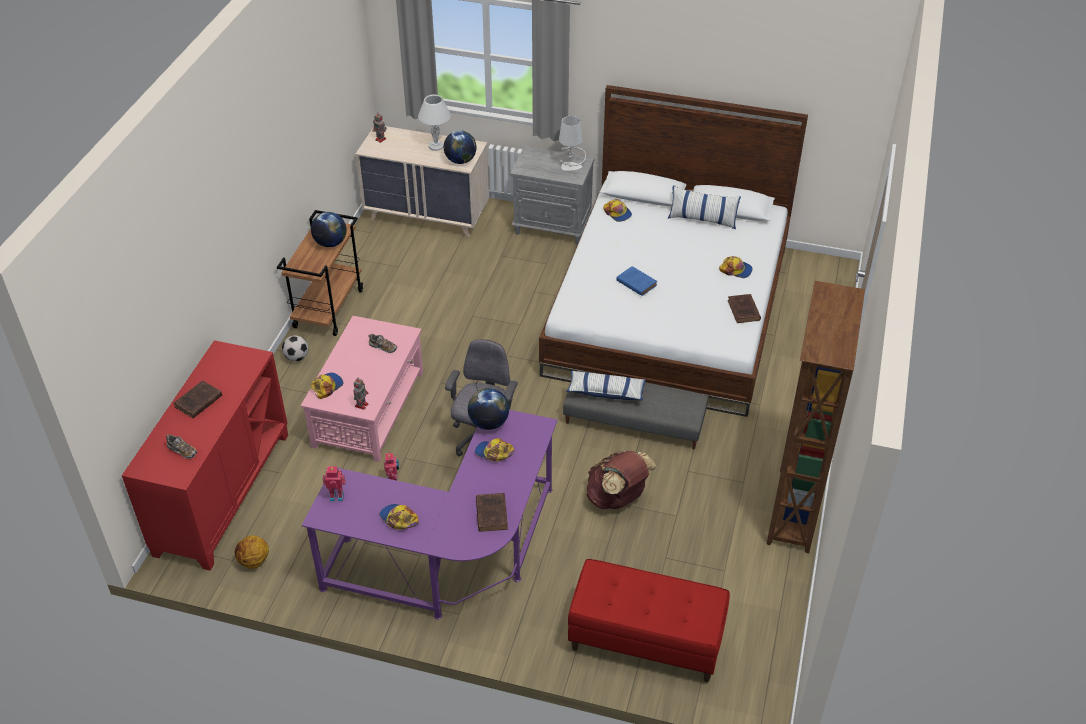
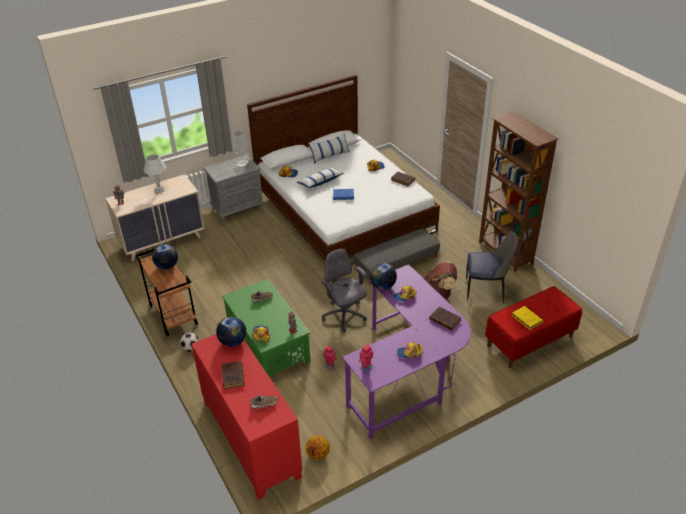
camera: 45 degrees left, 5 degrees down
(369, 408) = (268, 343): pink coffee table -> green coffee table
(460, 161) = (184, 189): globe -> globe (233, 342)
(606, 392) = (381, 253): pillow -> pillow (320, 182)
(624, 600) = (527, 319): none -> yellow book
(691, 537) = (486, 290): none -> chair

